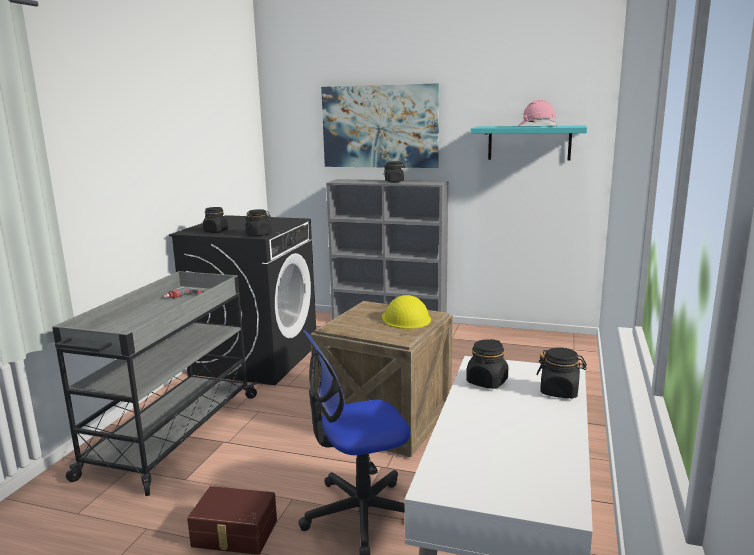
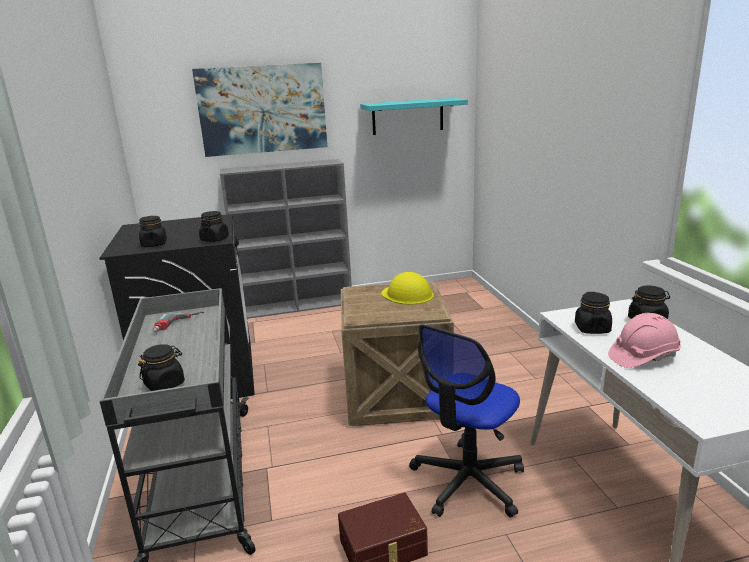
camera: 30 degrees left, 5 degrees up
(394, 181) = (289, 165): black jar -> black jar (165, 384)
(536, 126) = (419, 101): pink hard hat -> pink hard hat (642, 357)

